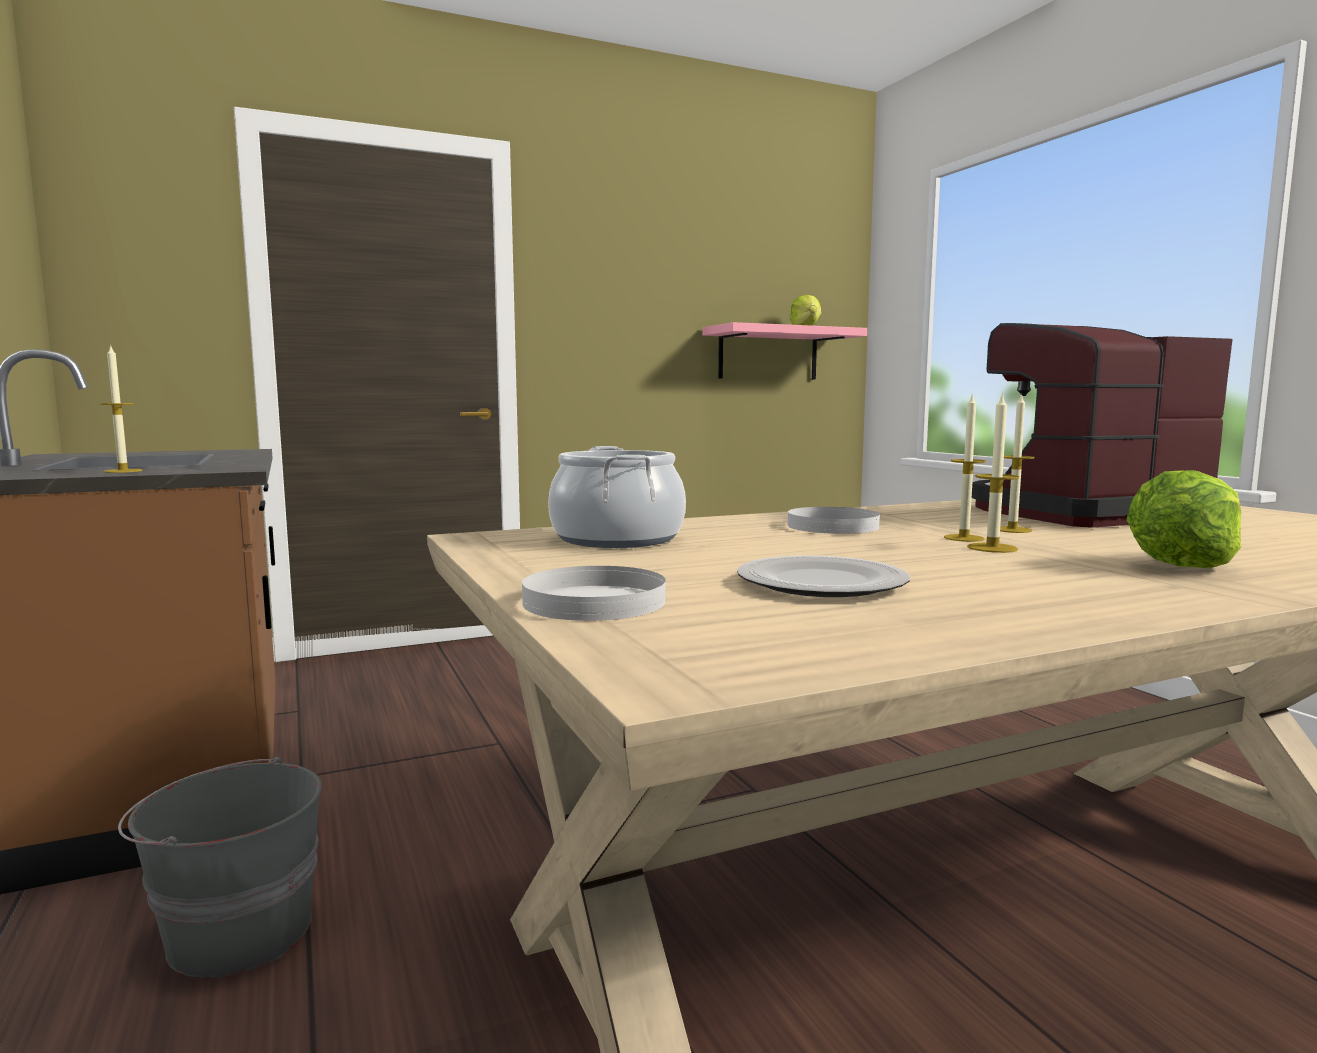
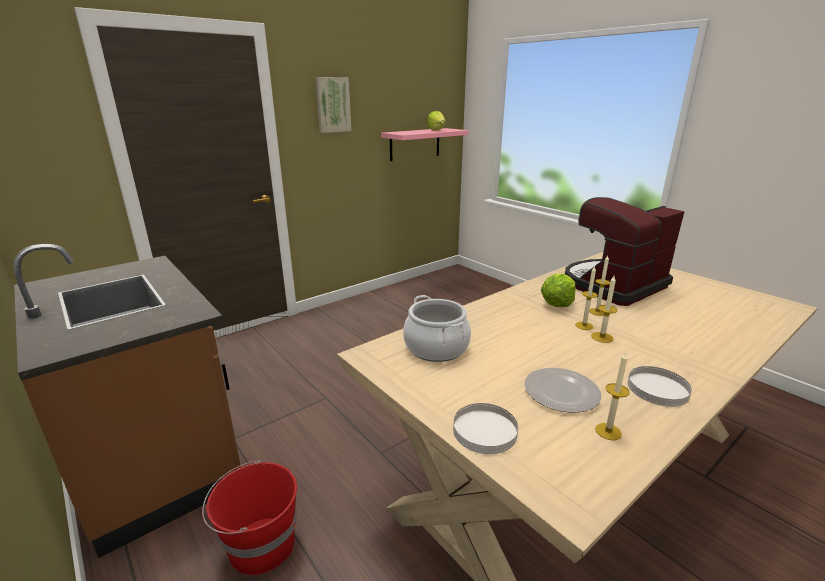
camera: 15 degrees left, 15 degrees up
(123, 471) = (134, 326): candle -> candle (608, 431)
(237, 933) = (260, 545): grey bucket -> red bucket
(616, 273) = (332, 105): none -> picture
(833, 526) = (520, 316): white plate -> white plate (657, 388)
(1183, 566) = (681, 349): lettuce -> lettuce (557, 304)

